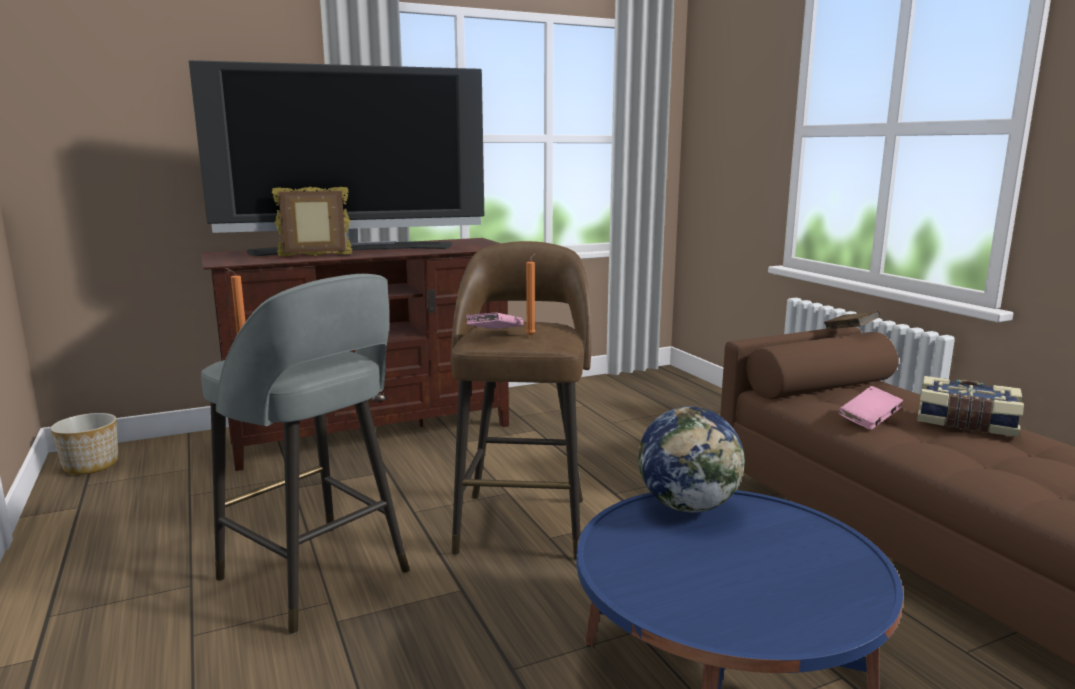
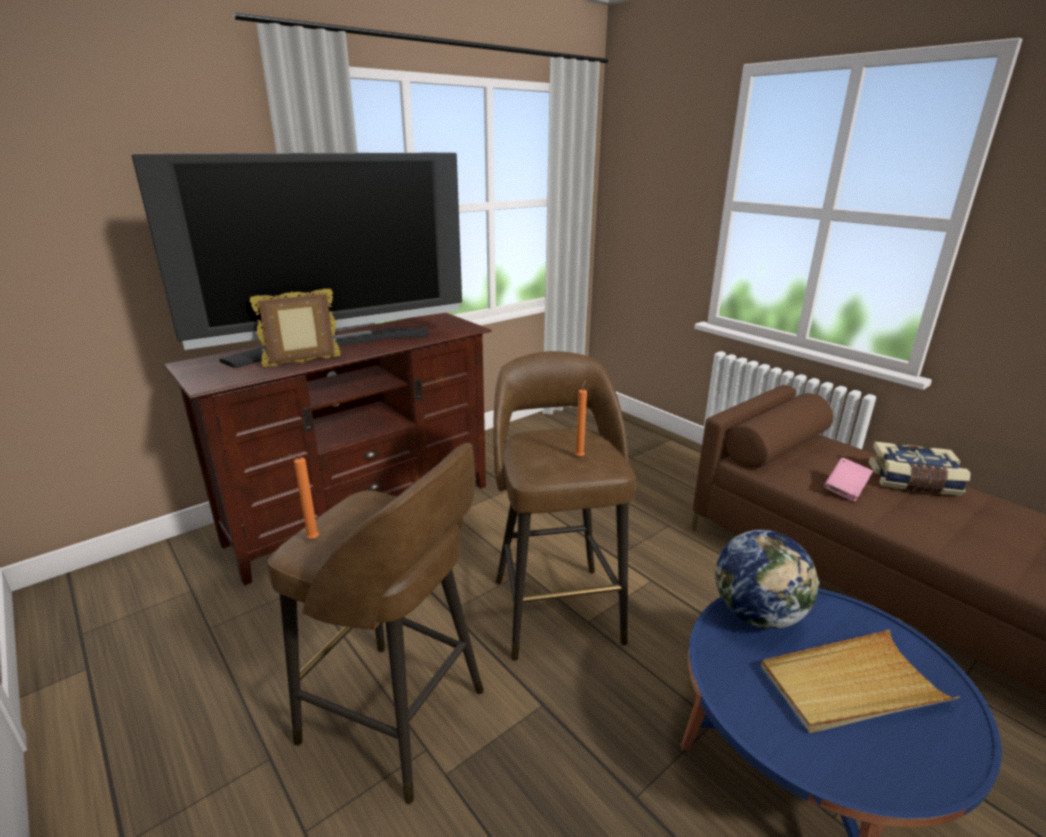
camera: 15 degrees left, 10 degrees up
(91, 465) = (74, 603): planter -> none
(317, 577) = (398, 719): grey stool -> brown stool
(494, 335) = (545, 460): pink book -> none
(750, 566) = (851, 685): none -> beige tray
(850, 332) = (795, 395): brown book -> none

